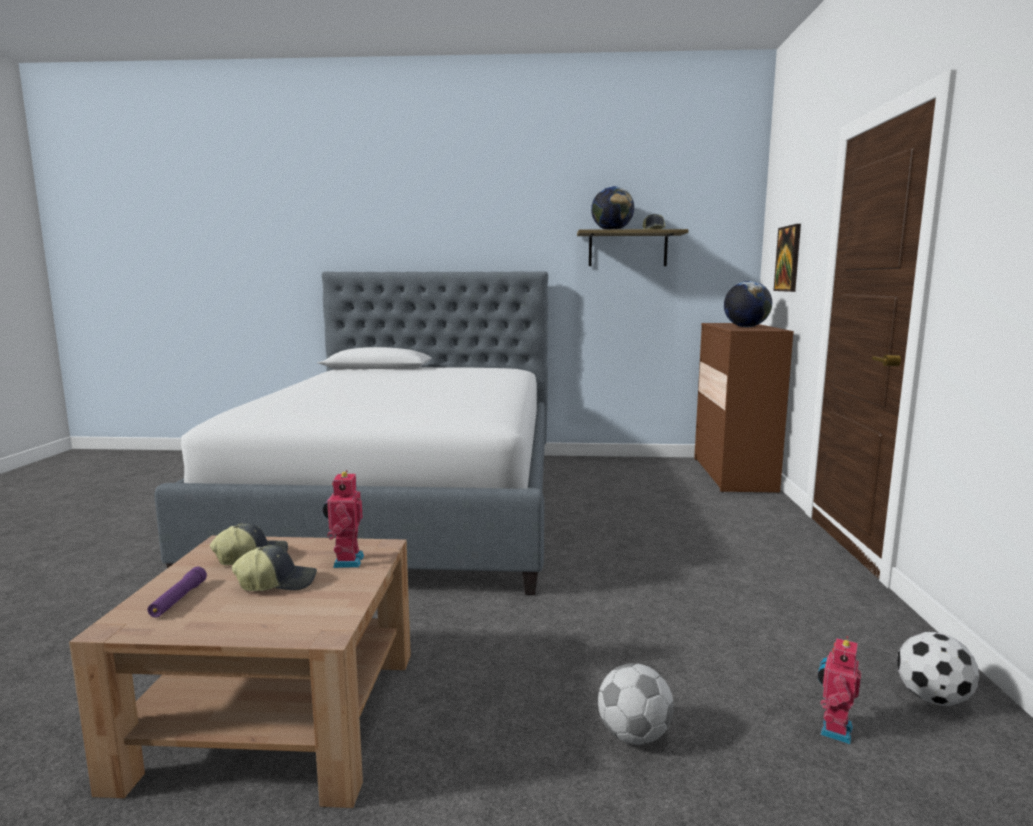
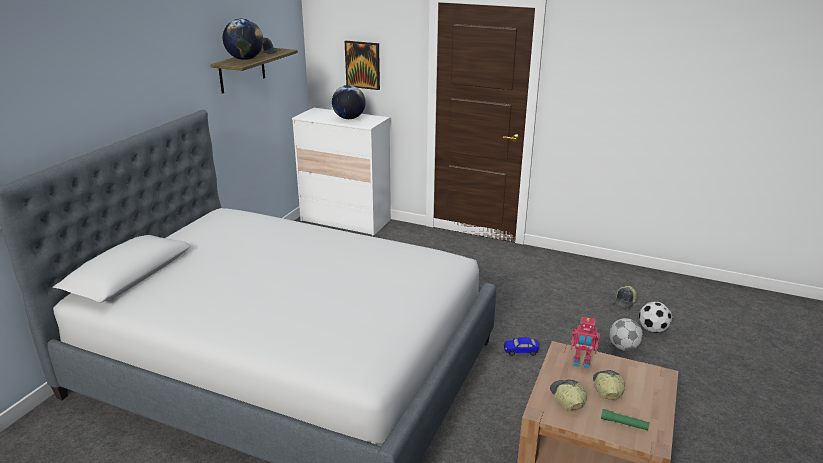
camera: 70 degrees left, 15 degrees up
(178, 599) = (624, 423): purple flashlight -> green flashlight
(530, 622) = (520, 351): none -> toy car
(733, 475) = (345, 221): brown dresser -> white dresser
(833, 729) = (625, 302): toy robot -> cap
(933, 699) = (609, 274): football -> football (653, 329)

